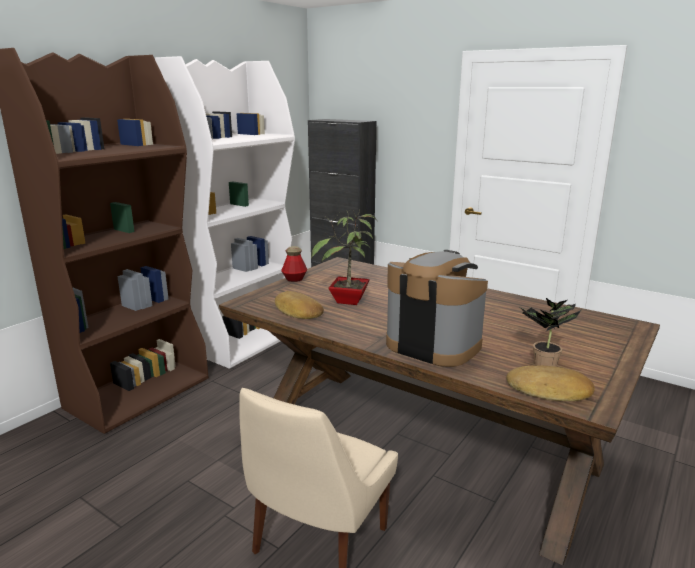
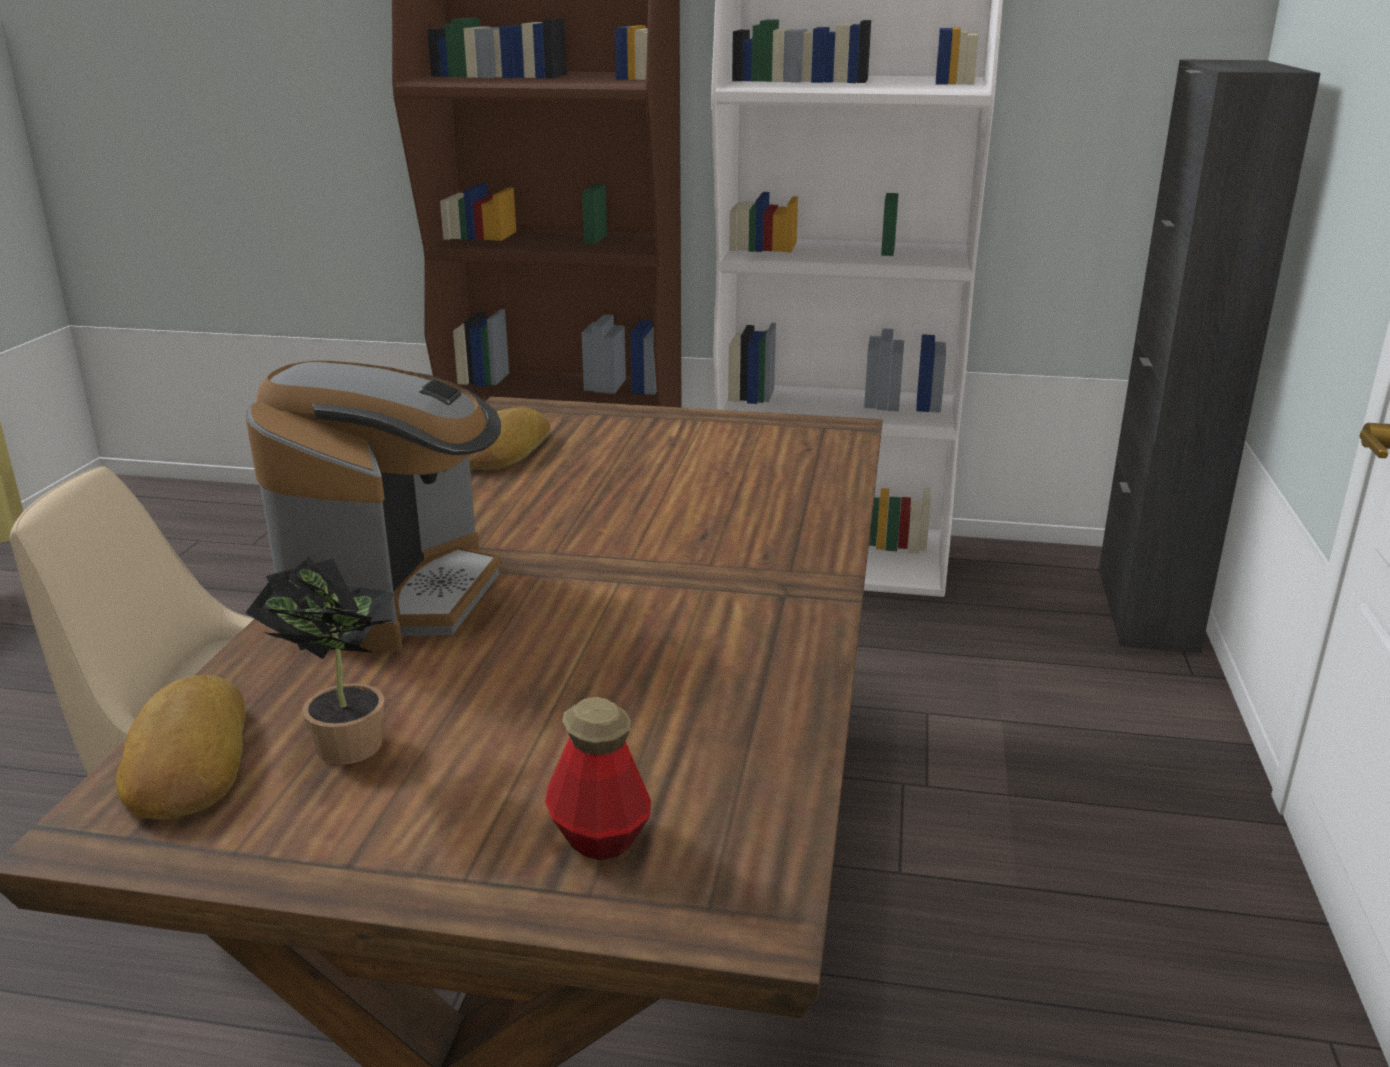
camera: 65 degrees right, 5 degrees up
(294, 279) = (678, 415): bottle -> bottle (599, 836)
(348, 301) = (592, 480): potted plant -> none

